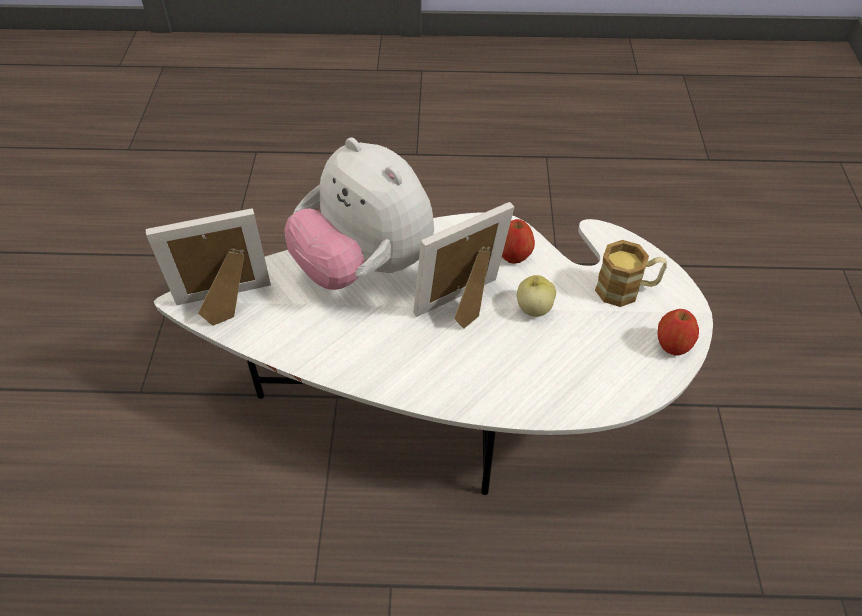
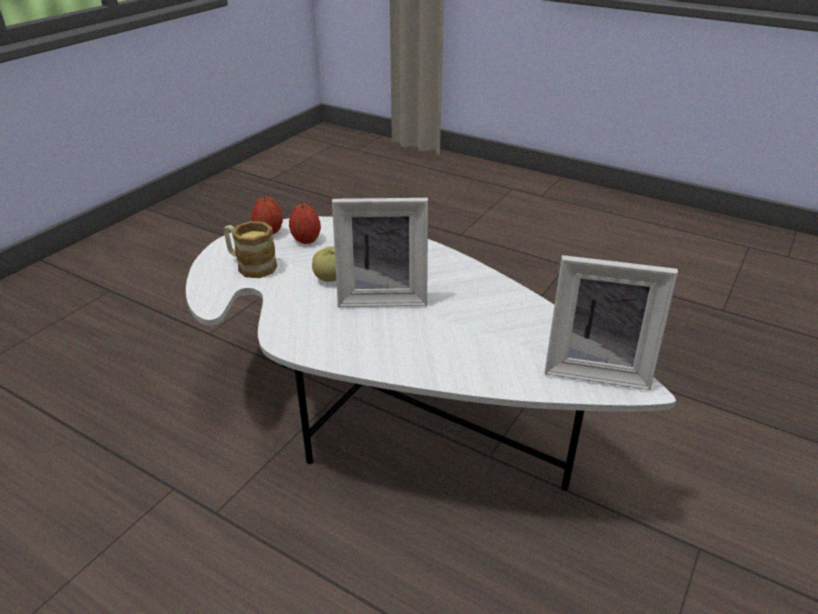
camera: 150 degrees left, 15 degrees down
(364, 267) = (442, 353): plush toy -> none
(514, 256) = (303, 314): apple -> apple (306, 240)

